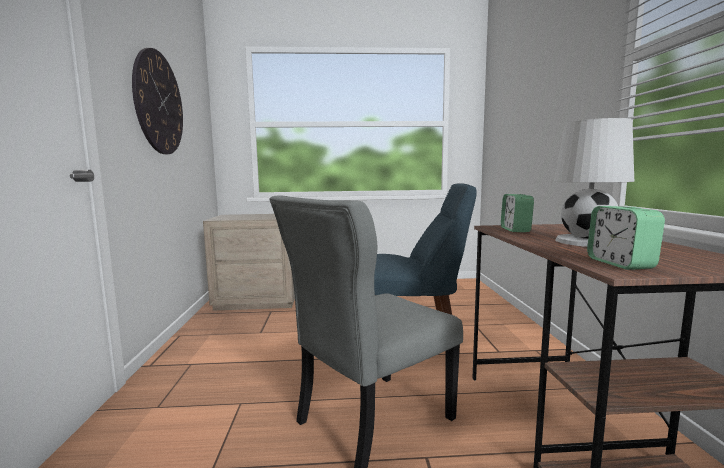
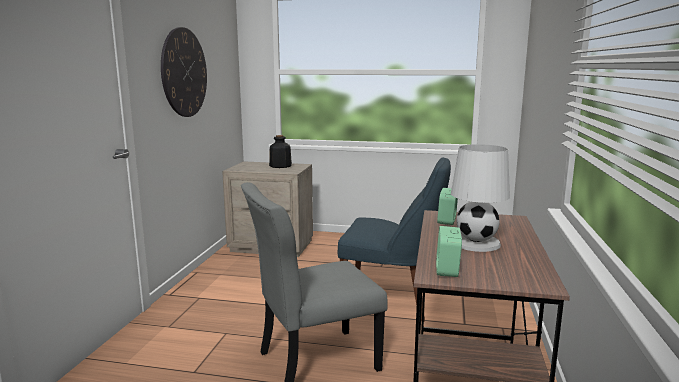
camera: 15 degrees right, 5 degrees up
(265, 215) = (280, 166): none -> bottle

